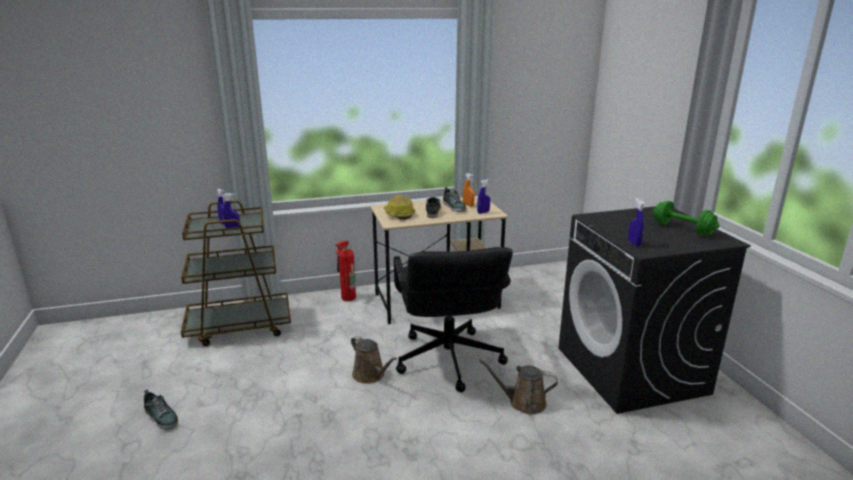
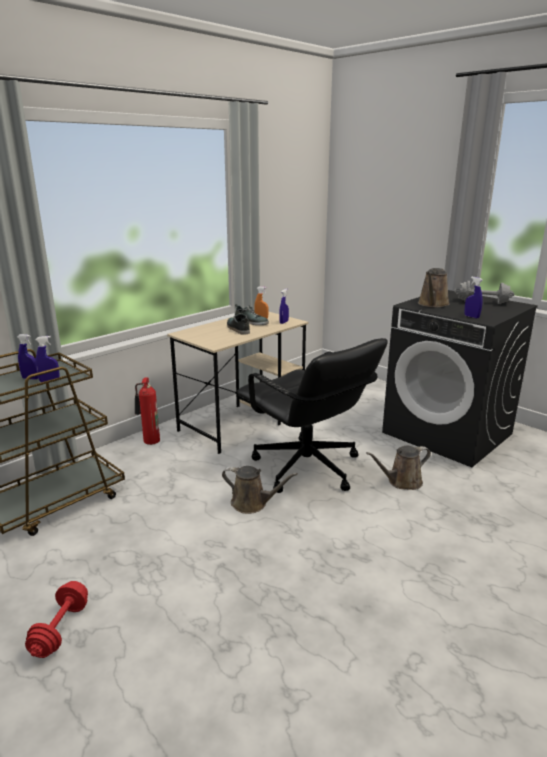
camera: 30 degrees left, 0 degrees up
(162, 417) = (60, 629): shoe -> red dumbbell
(398, 214) = (209, 336): hard hat -> none
(617, 221) = (432, 304): none -> brown watering can
(682, 229) = (482, 302): green dumbbell -> grey dumbbell

